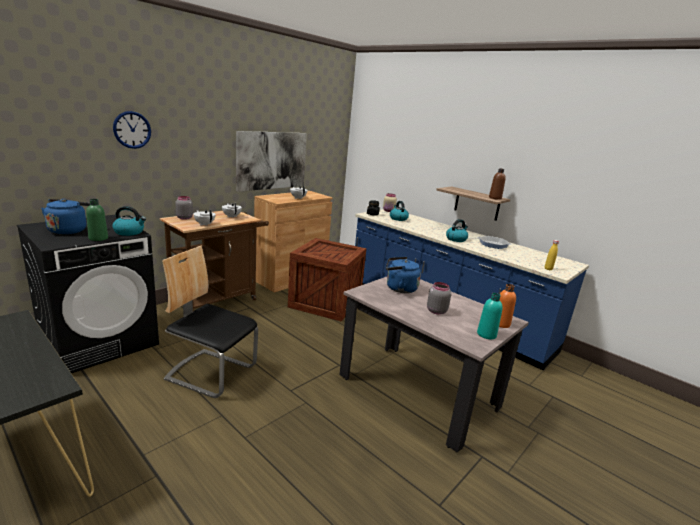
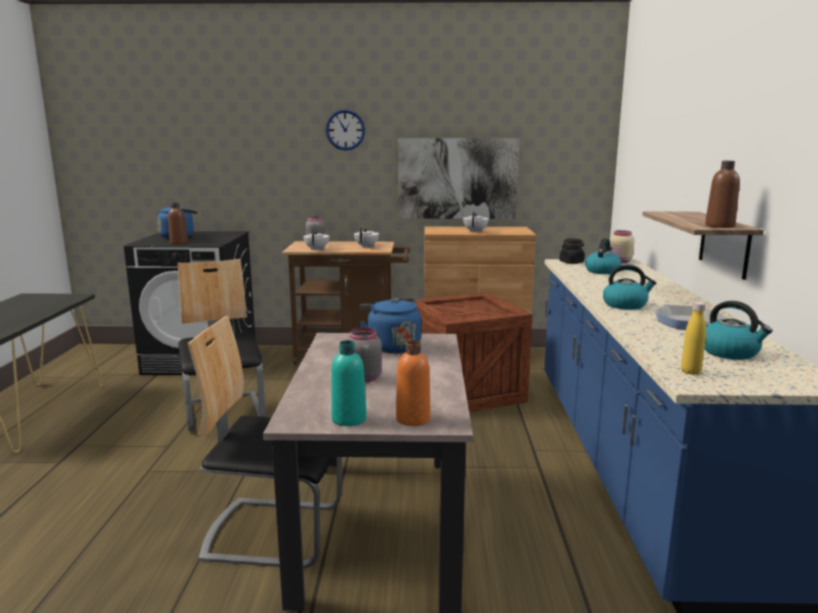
camera: 50 degrees right, 5 degrees down
(98, 238) = (179, 243): green bottle -> brown bottle
(129, 232) = (213, 242): kettle -> kettle (730, 352)
(132, 130) = (269, 140): wall clock -> wall clock (345, 130)
(384, 423) = (274, 531): none -> chair

